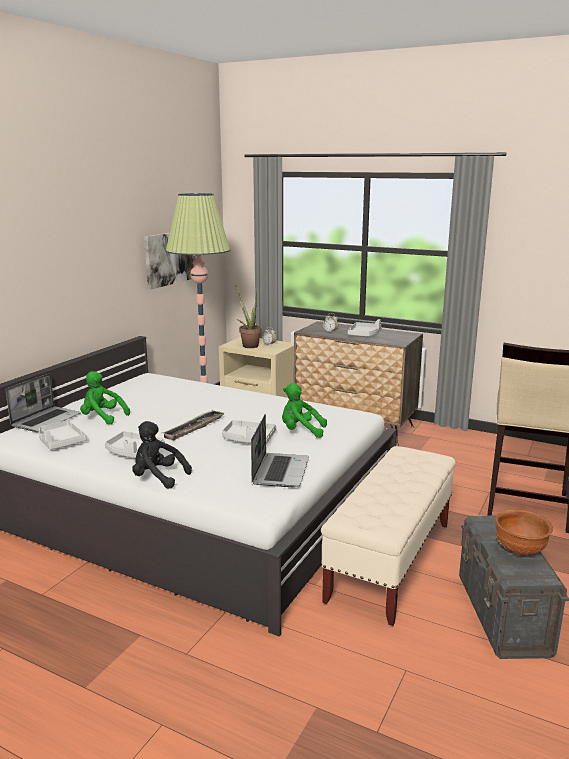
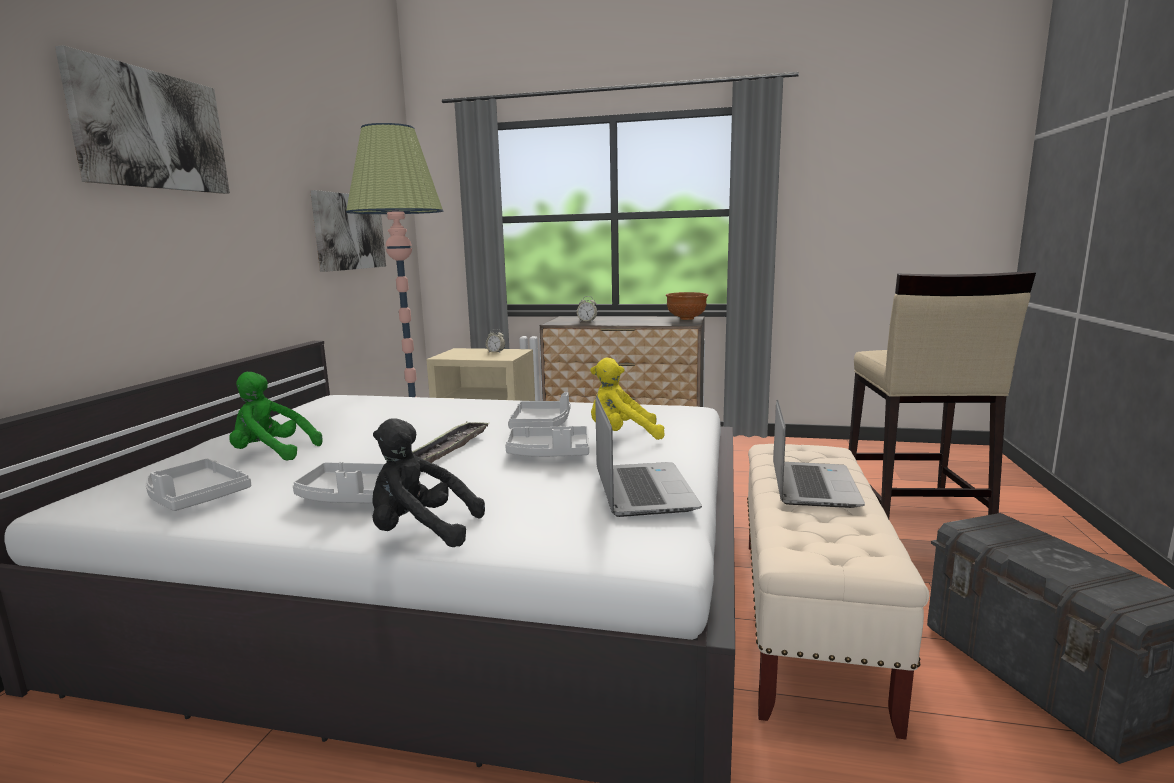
camera: 15 degrees left, 5 degrees down
(46, 420) = (161, 468): laptop -> laptop (811, 485)
(51, 225) = (150, 130): none -> picture
(248, 345) = (468, 355): potted plant -> none
(301, 431) = (622, 436): green plush toy -> yellow plush toy
(364, 335) = (635, 321): grey tray -> grey tray (541, 425)
(519, 551) = (1080, 563): brown bowl -> brown bowl (686, 319)

